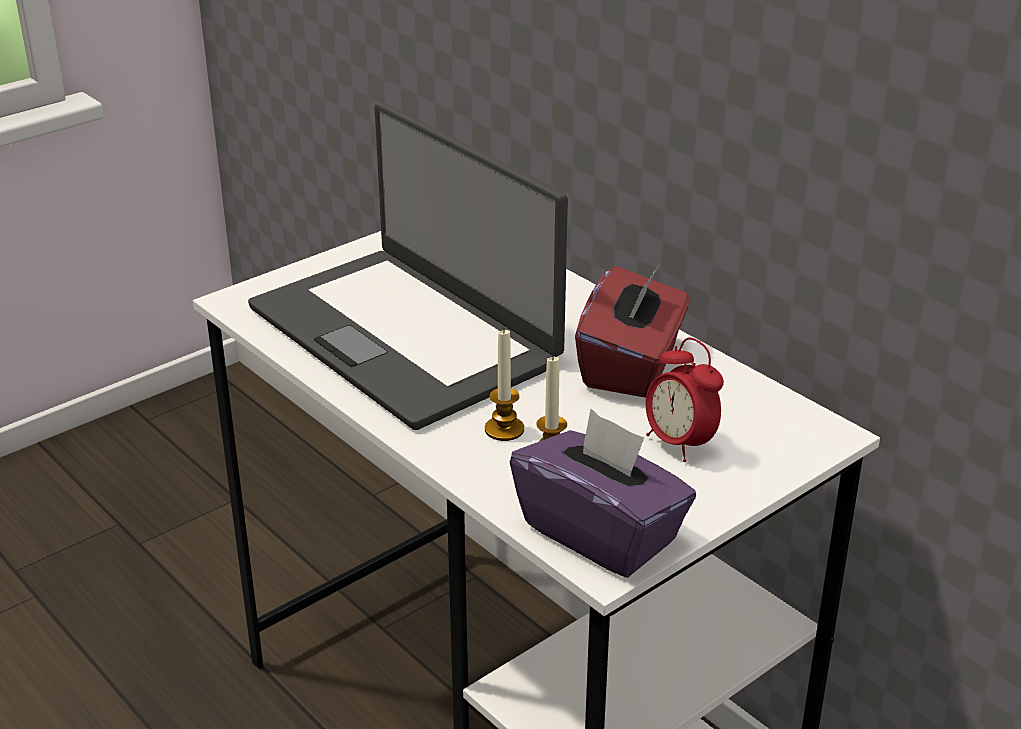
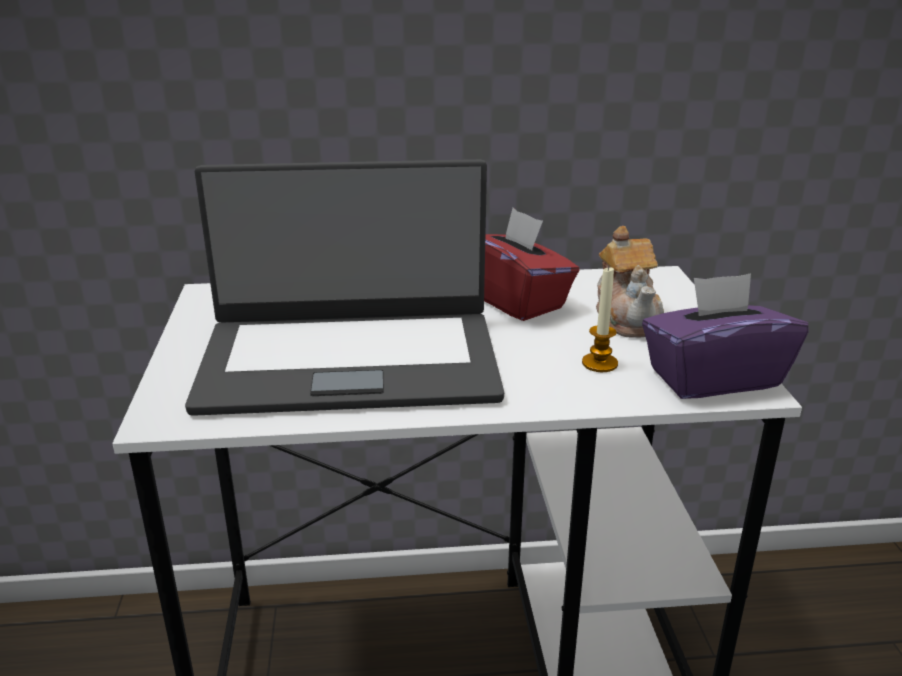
camera: 55 degrees left, 5 degrees down
(504, 429) = (541, 367): candle -> none
(679, 444) = (627, 317): alarm clock -> teapot

